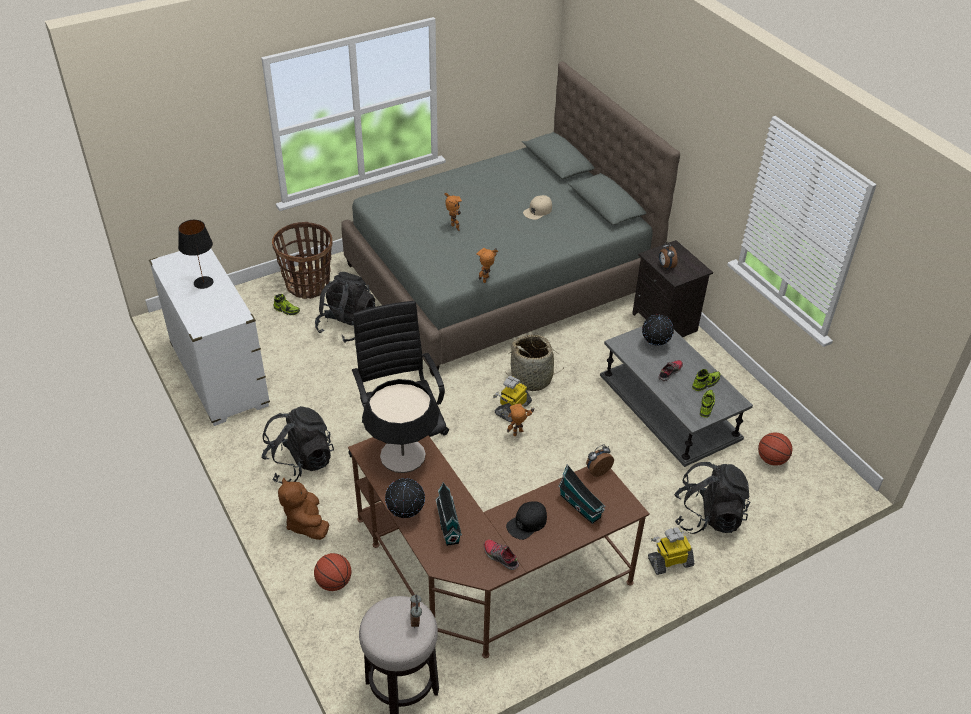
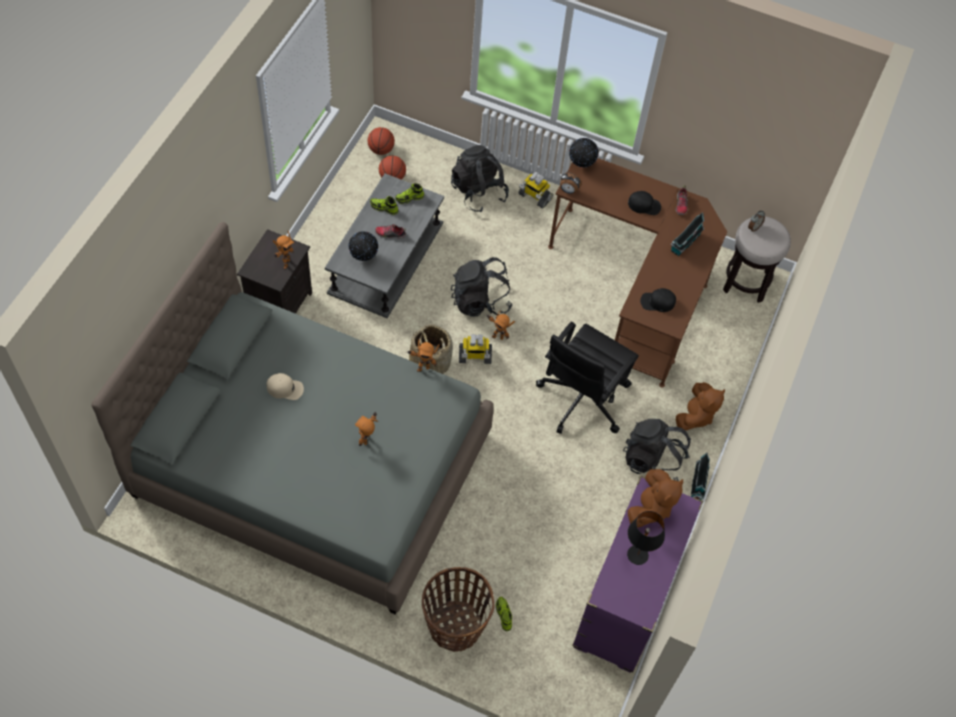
camera: 130 degrees left, 15 degrees up
(219, 376) = (626, 599): white dresser -> purple dresser
(225, 309) = (650, 508): none -> brown plush toy
(334, 582) = (720, 365): basketball -> basketball (381, 150)
(347, 325) = (481, 546): black backpack -> black backpack (480, 301)
(402, 455) = (657, 302): table lamp -> black cap
(406, 514) = (699, 270): globe -> globe (581, 164)
(581, 507) = (606, 185): toy house -> toy house (698, 483)
(666, 266) = (285, 263): alarm clock -> toy robot

